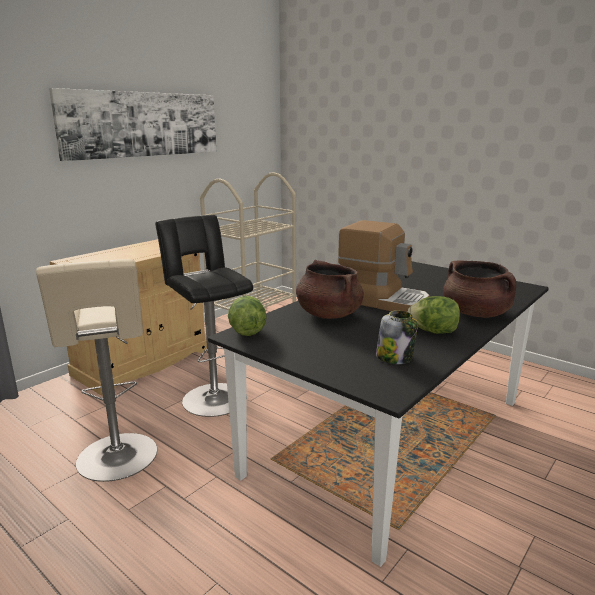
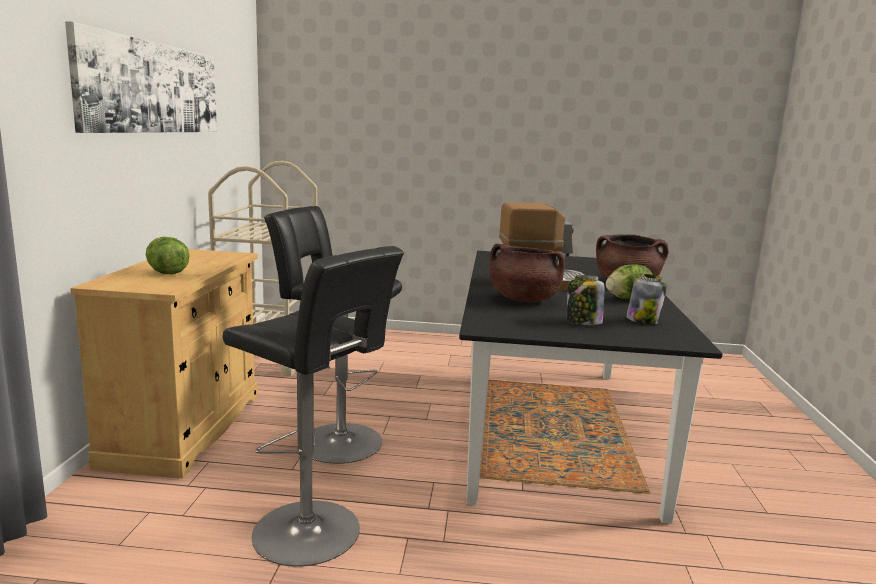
camera: 35 degrees left, 5 degrees down
(117, 459) = (312, 534): beige stool -> black stool
(247, 331) = (487, 323): lettuce -> lettuce (167, 273)
(329, 347) = (583, 322): none -> jar

